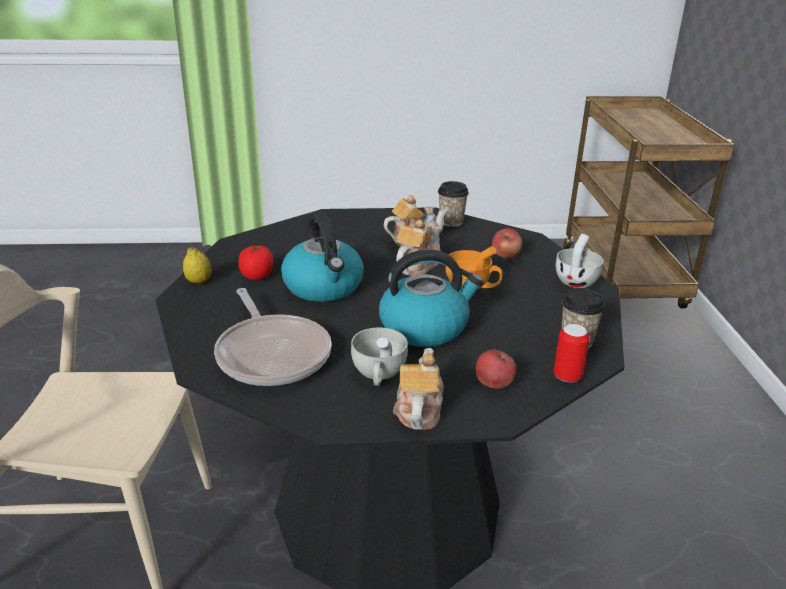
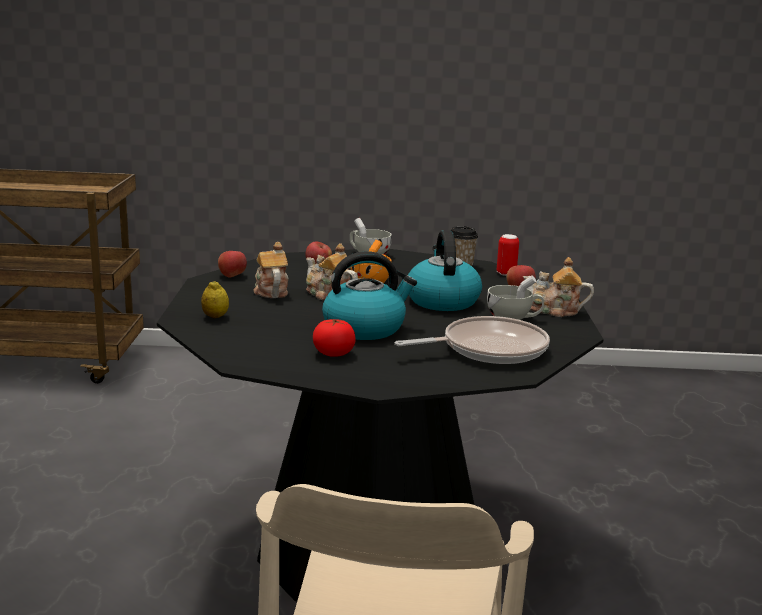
camera: 85 degrees left, 10 degrees down
(199, 282) = (341, 379): lemon -> lemon (215, 317)
(451, 222) = (232, 276): cup -> apple

